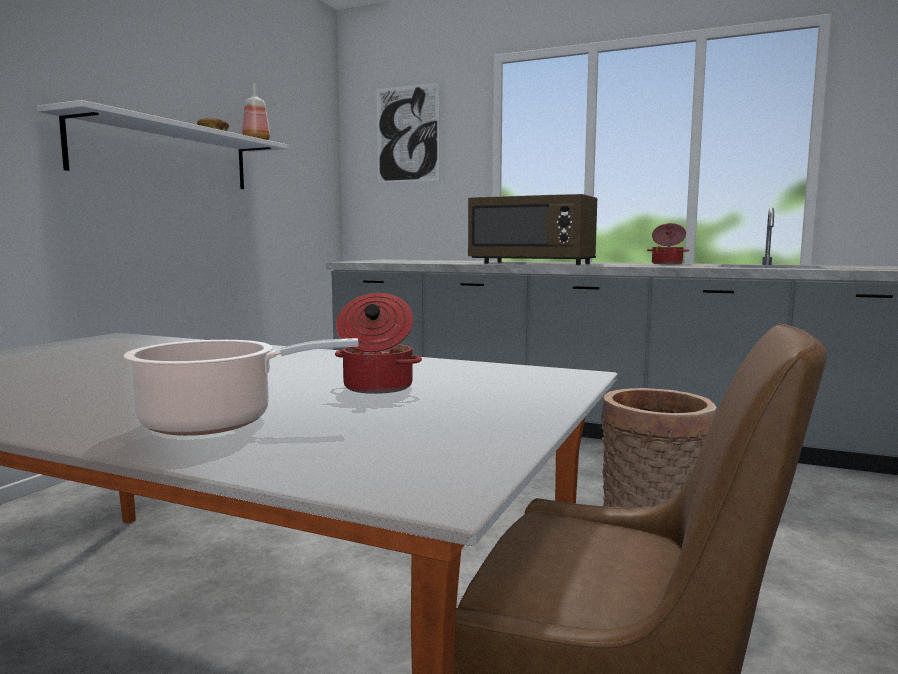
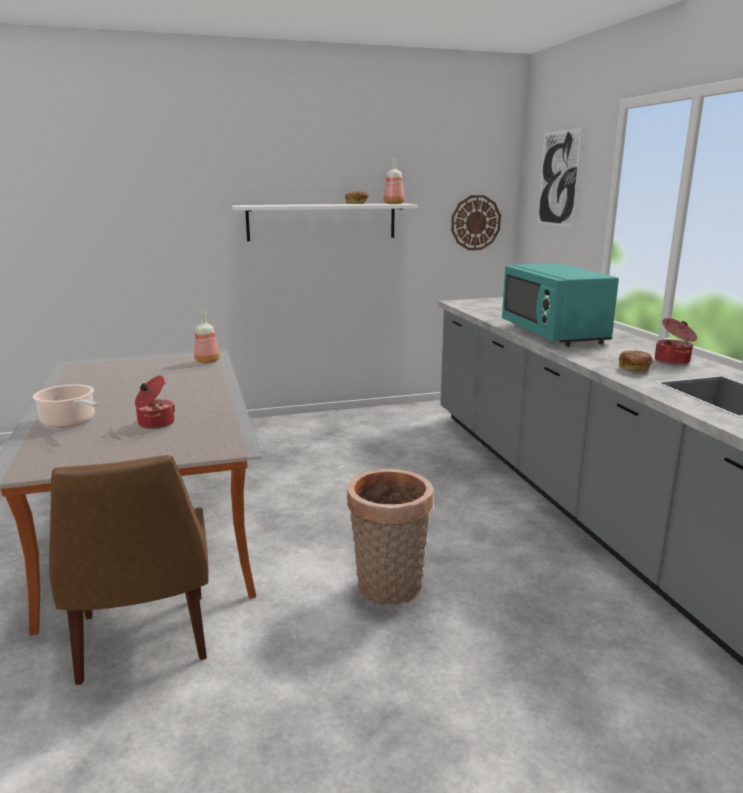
camera: 50 degrees right, 10 degrees up
(152, 342) = (208, 361): none -> bottle
(311, 181) = (475, 222): none -> wall clock
(533, 263) = (553, 334): brown microwave -> turquoise microwave
(677, 265) = (634, 369): none -> bread

